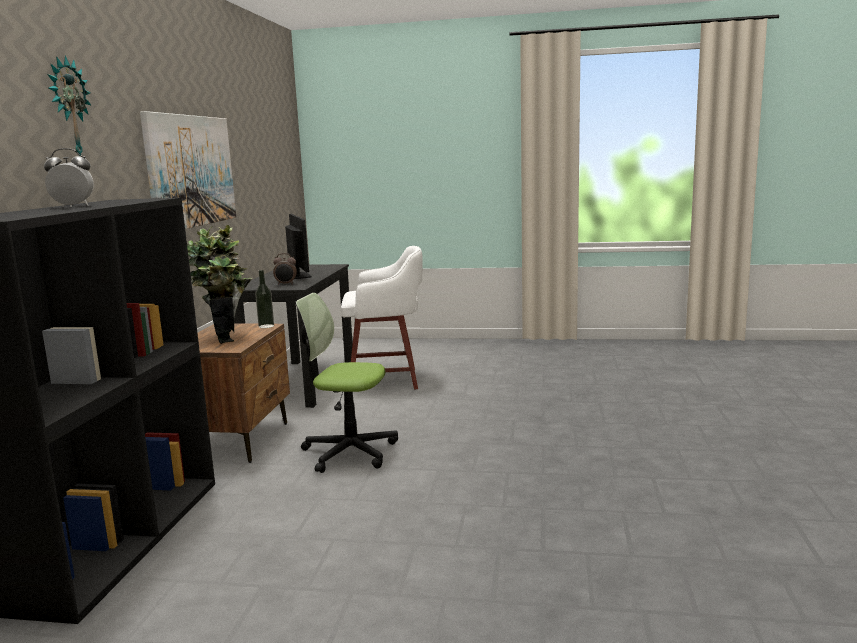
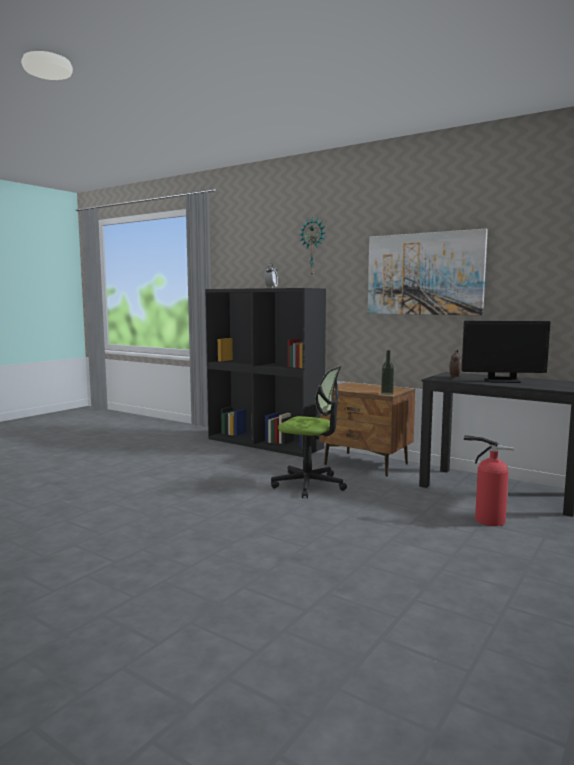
camera: 115 degrees right, 5 degrees down
(225, 337) = (364, 388): potted plant -> none
(349, 452) = (309, 485): office chair -> office chair turned 75 degrees clockwise
(386, 380) = (486, 520): white stool -> fire extinguisher

